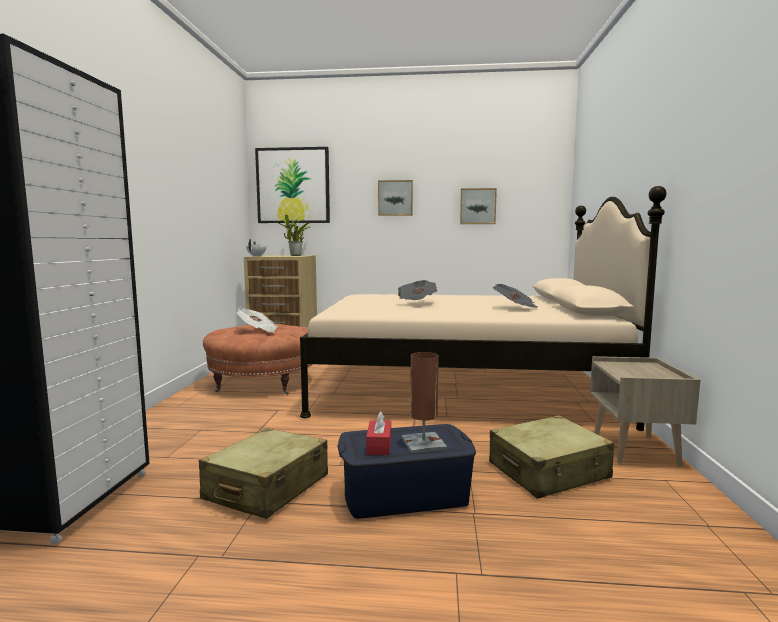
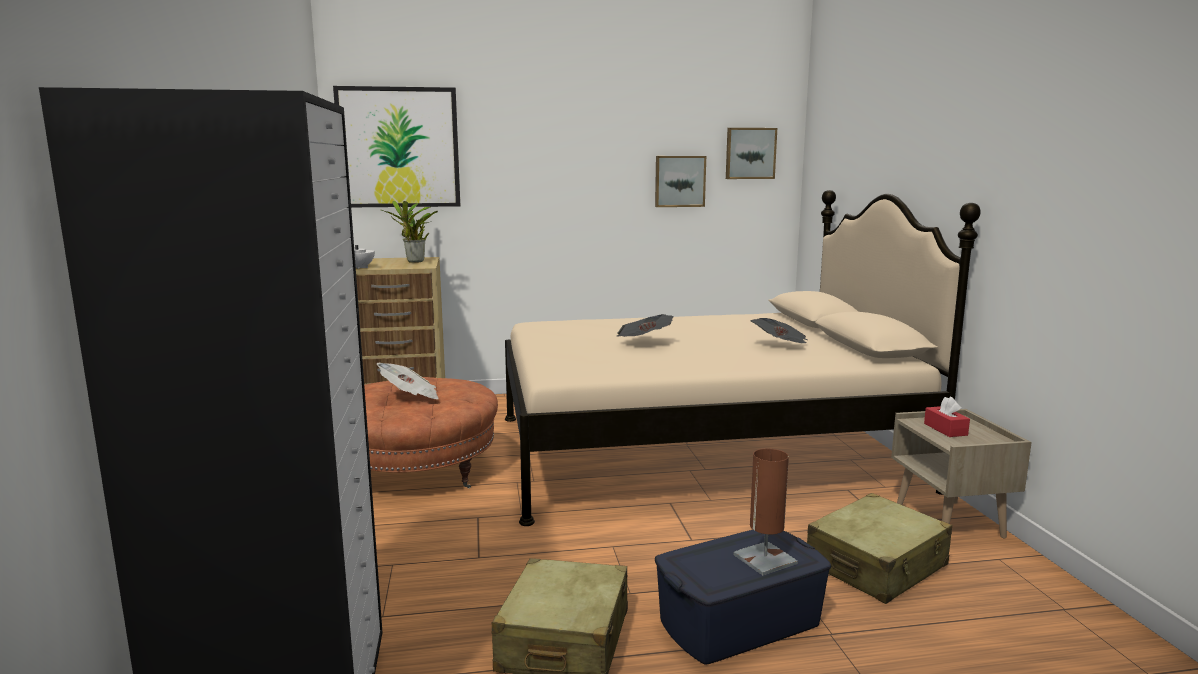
camera: 15 degrees left, 5 degrees up
(379, 445) = (717, 570): red tissue box -> red tissue box (945, 429)
(395, 198) = (561, 168): picture -> picture (750, 153)

